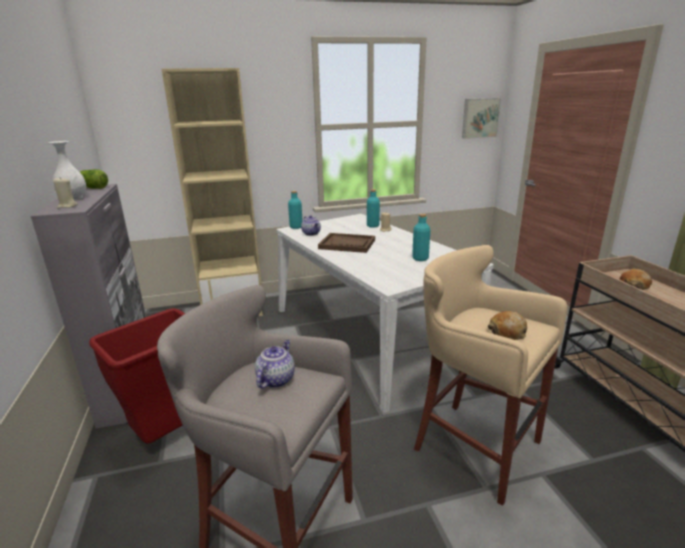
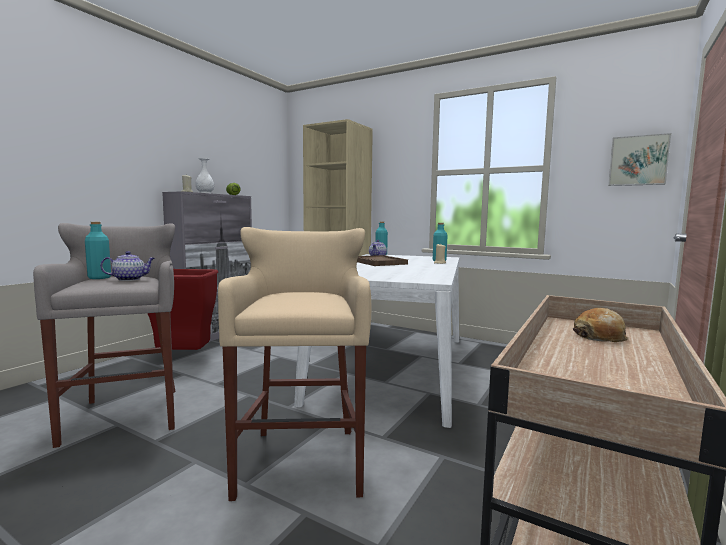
camera: 45 degrees right, 15 degrees down
(420, 258) = (400, 273): turquoise bottle -> turquoise bottle (99, 278)
(507, 332) = (293, 301): bread -> none

